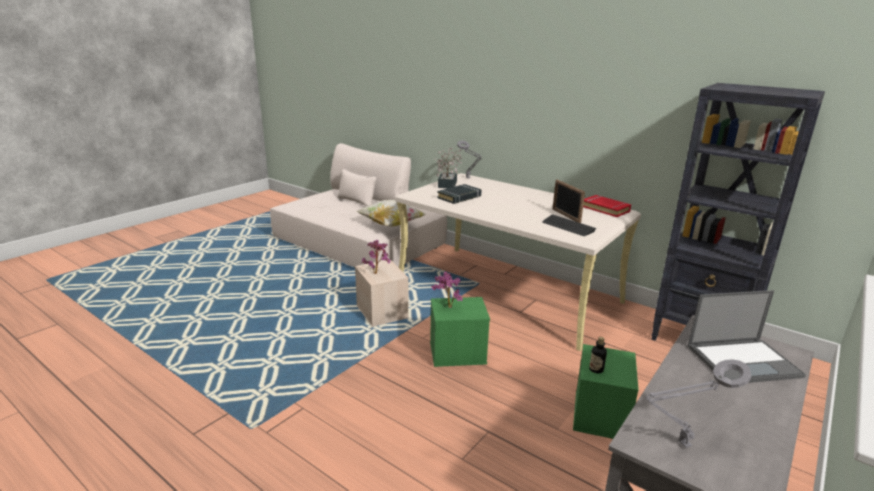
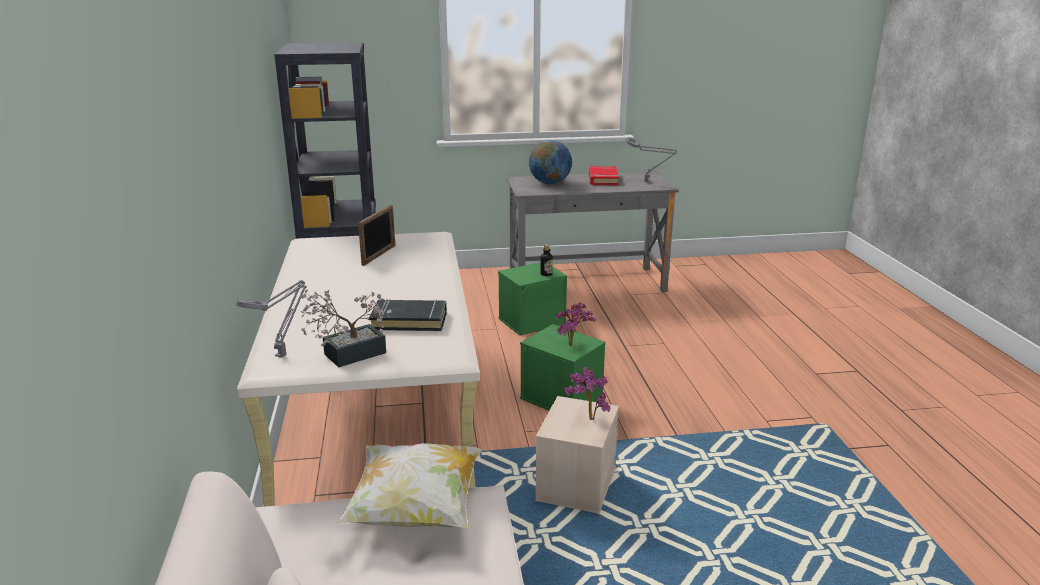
camera: 135 degrees left, 0 degrees up
(568, 226) = (416, 247): keyboard -> none
(605, 209) = (316, 248): red book -> red book (603, 179)
(744, 361) = (550, 183): laptop -> globe

